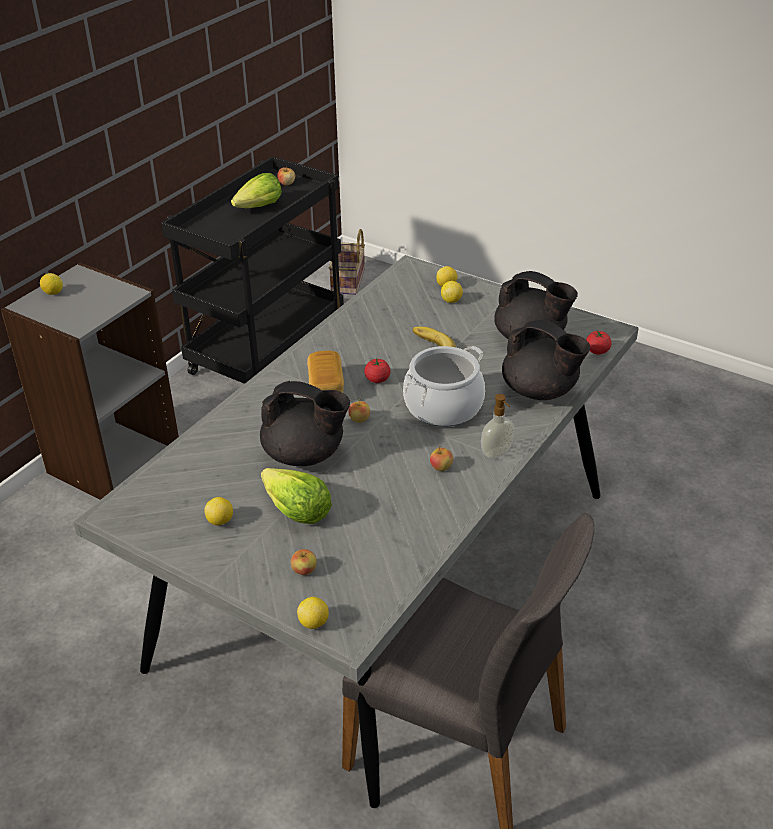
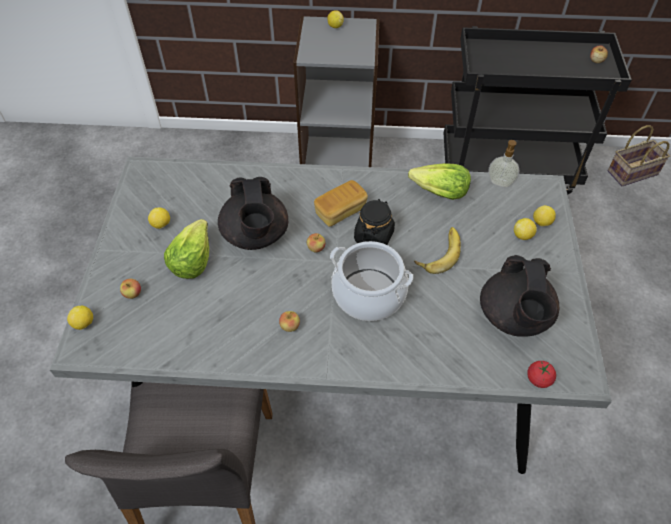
camera: 60 degrees right, 15 degrees up
(259, 207) = (546, 63): lettuce -> lettuce (439, 192)
(377, 379) = (374, 236): tomato -> black jar
(497, 454) = (331, 358): soap dispenser -> soap dispenser (500, 183)
(540, 391) = (440, 356): black teapot -> none

